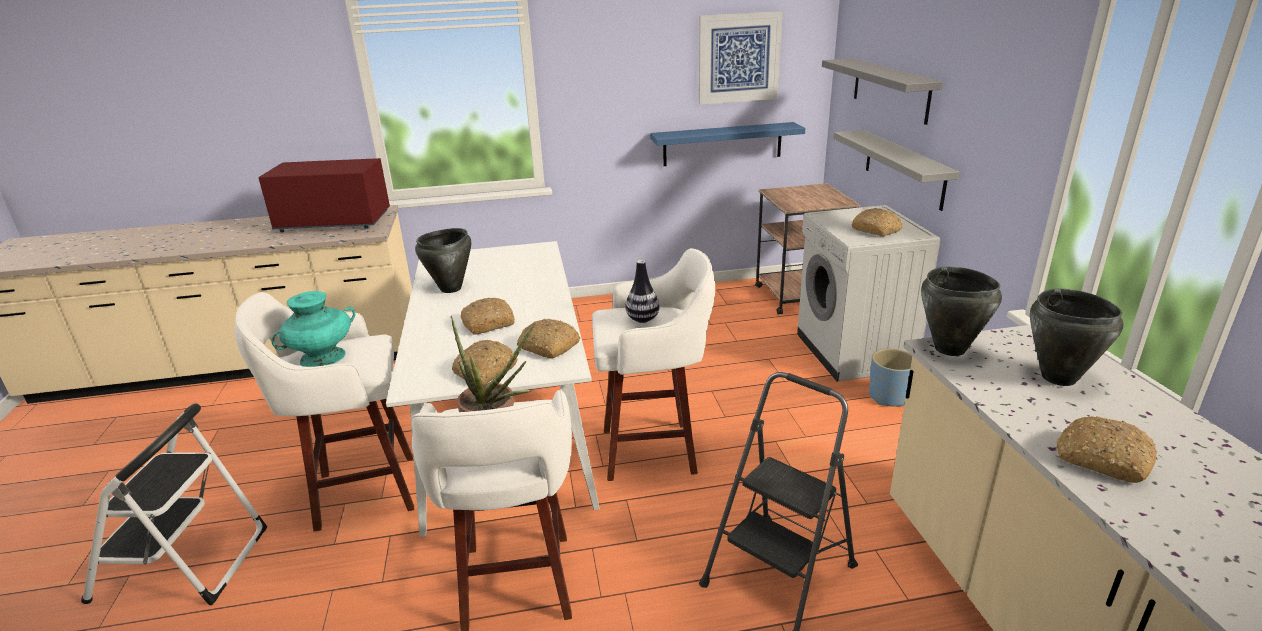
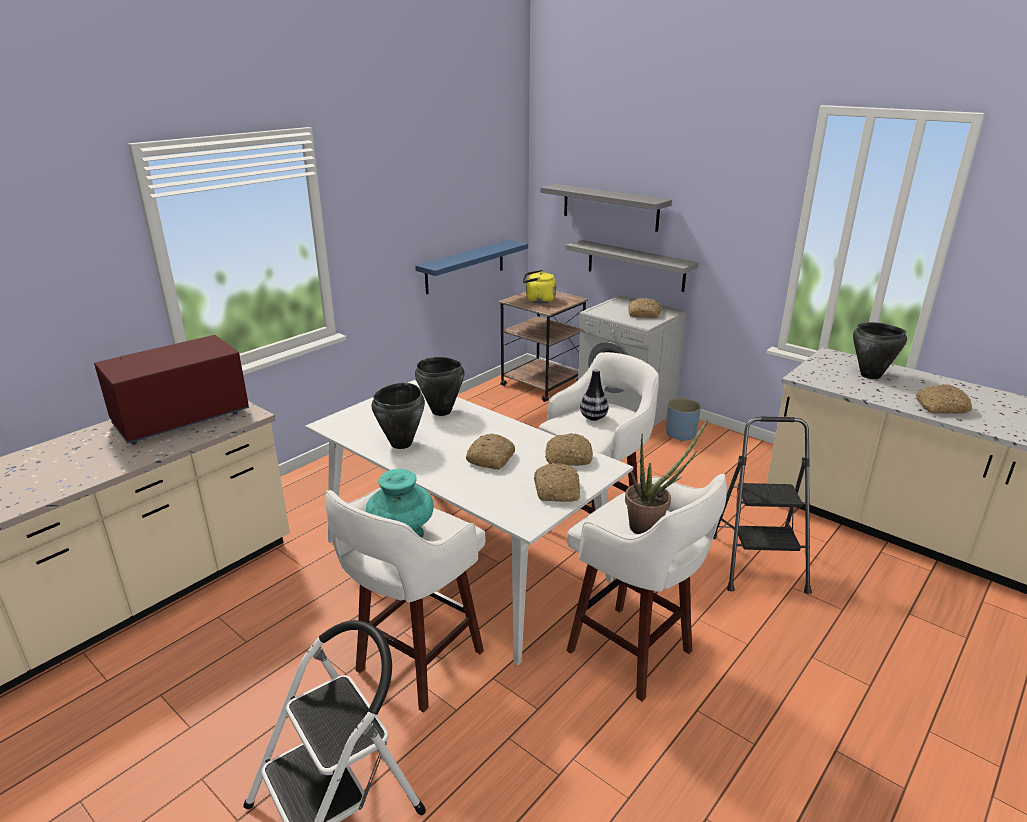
camera: 40 degrees left, 0 degrees up
(739, 58) = (472, 190): picture -> none
(800, 196) = (538, 300): none -> yellow kettle
(949, 349) = (808, 376): black cooking pot -> black cooking pot (441, 412)

